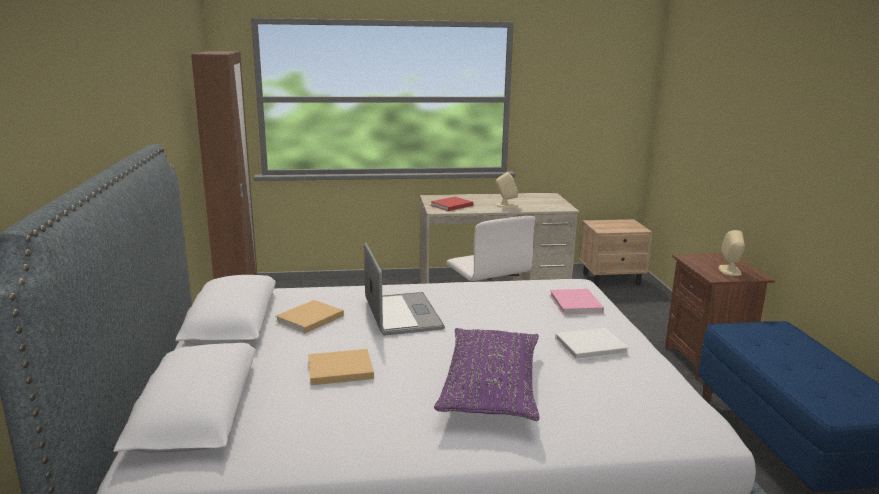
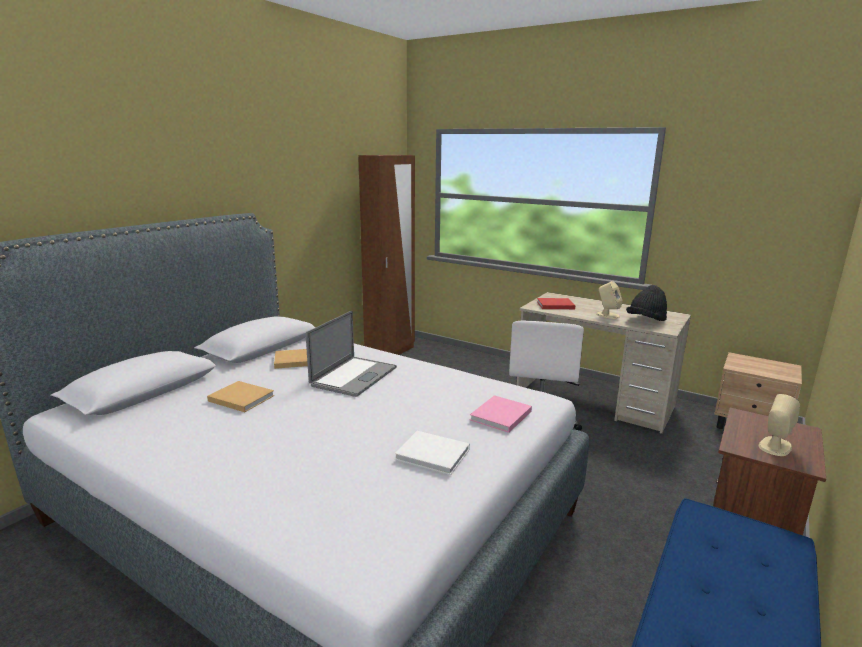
camera: 40 degrees right, 0 degrees up
(491, 388) = (291, 451): purple pillow -> none
(539, 204) = (646, 321): none -> black hat

